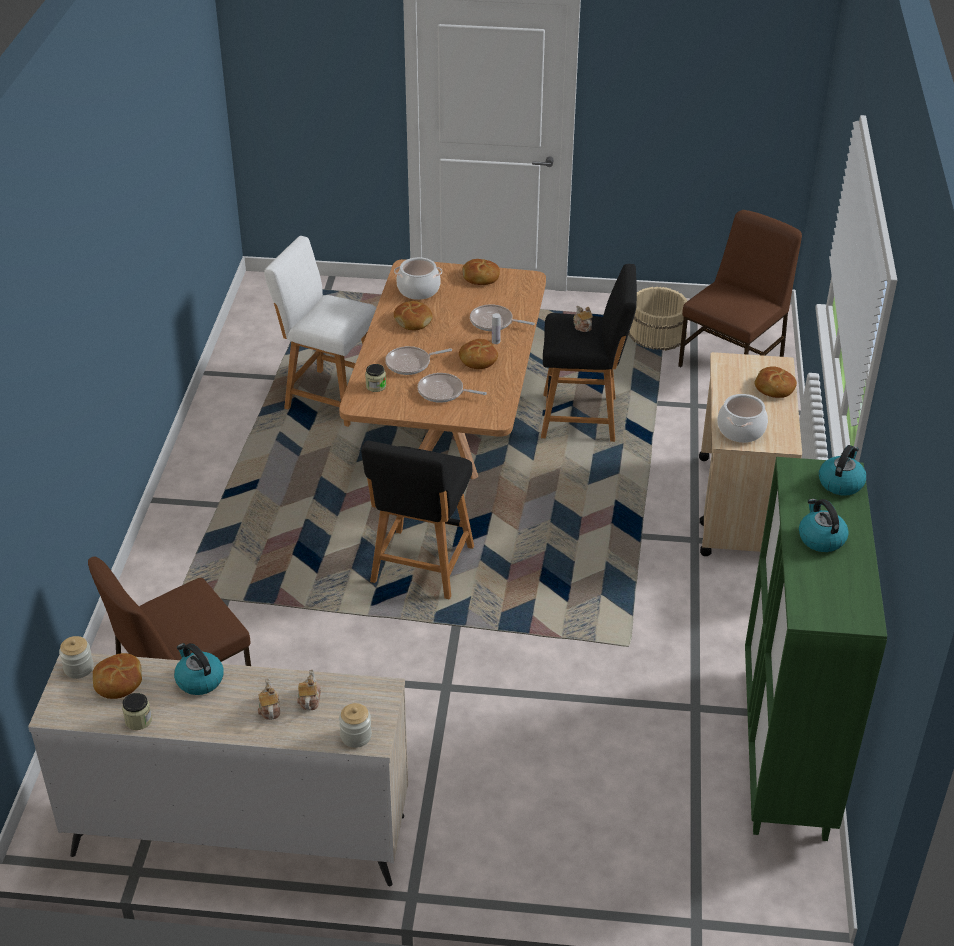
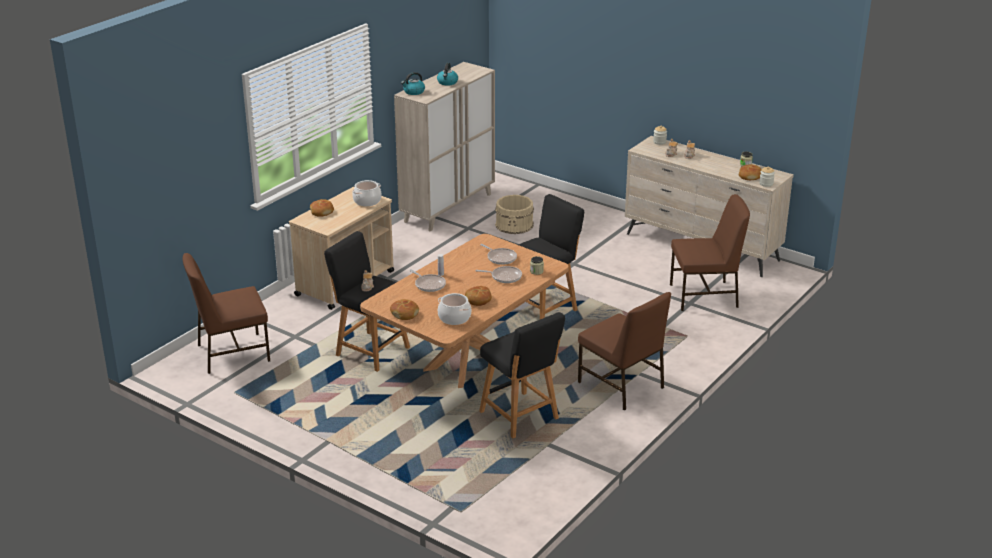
camera: 150 degrees left, 10 degrees down
(199, 680) = (714, 169): kettle -> none
(233, 477) = (621, 386): none -> brown chair
(328, 397) = (521, 417): white stool -> black stool
(478, 360) = (462, 268): bread -> none
(656, 333) = (253, 386): beige bucket -> beige bucket (515, 225)
(785, 752) = (448, 208): green cabinet -> beige cabinet

